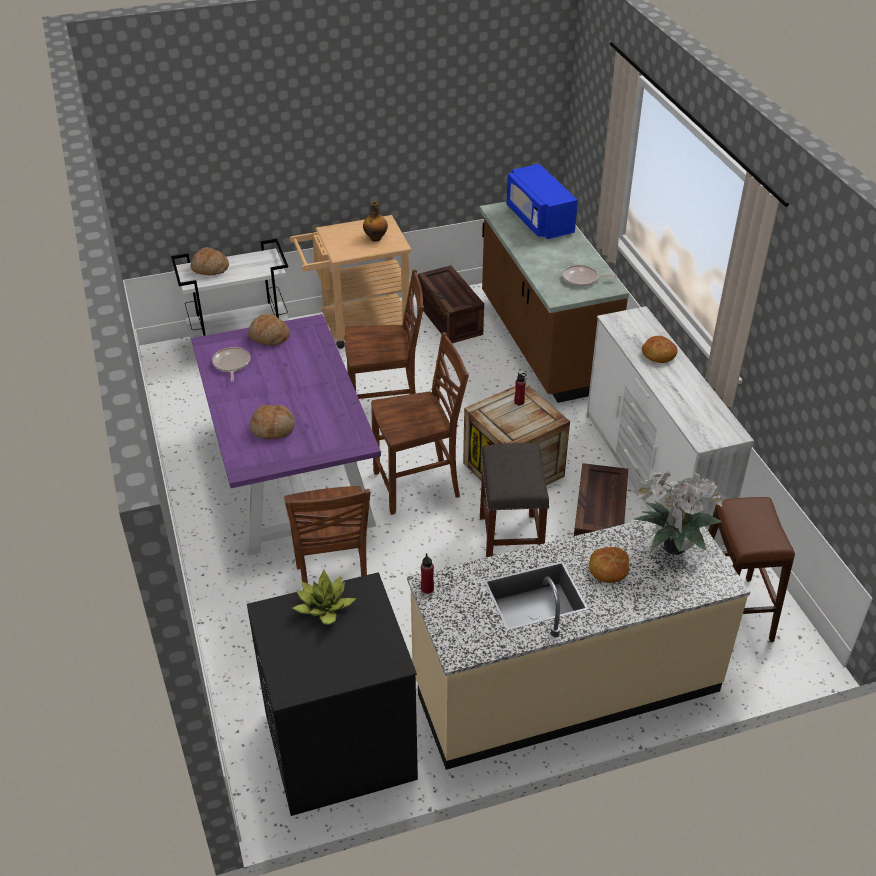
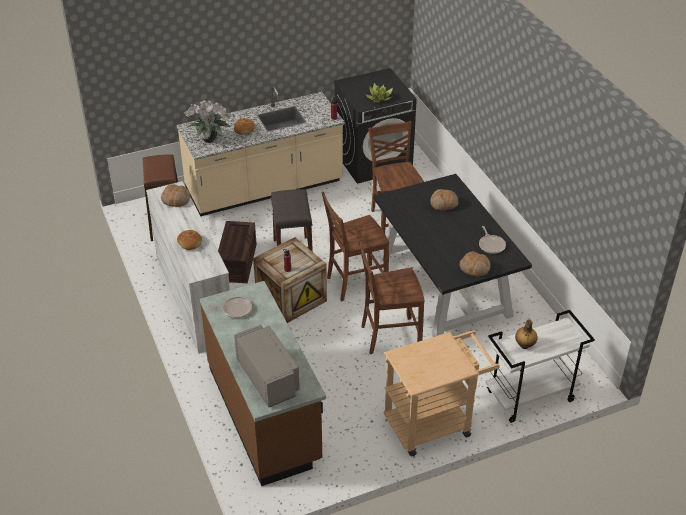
camera: 175 degrees right, 0 degrees up
(210, 268) = (557, 341): bread -> bread (176, 200)
(291, 475) = (443, 285): purple dining table -> black dining table
(376, 238) = (418, 361): bottle -> bottle (524, 345)
(448, 319) = (352, 438): crate -> none
(539, 220) = (268, 377): blue microwave -> grey microwave

